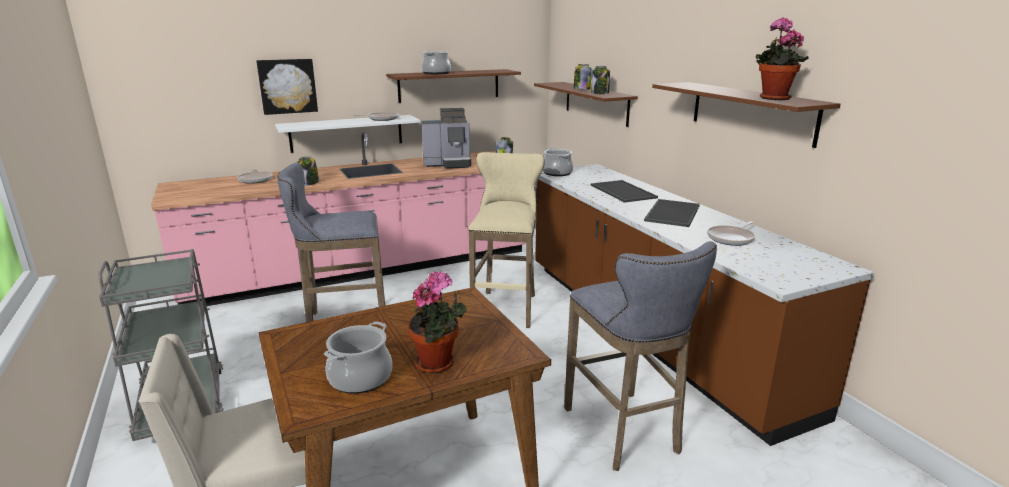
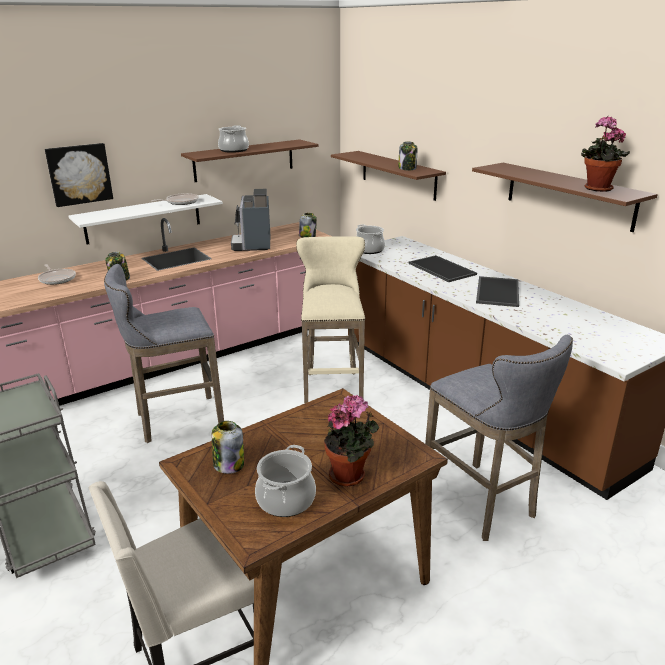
camera: 10 degrees left, 5 degrees up
(448, 164) = (253, 244): coffee machine -> coffee machine turned 105 degrees clockwise
(581, 89) = (385, 163): jar -> jar (228, 464)
(732, 239) = (561, 317): frying pan -> none

